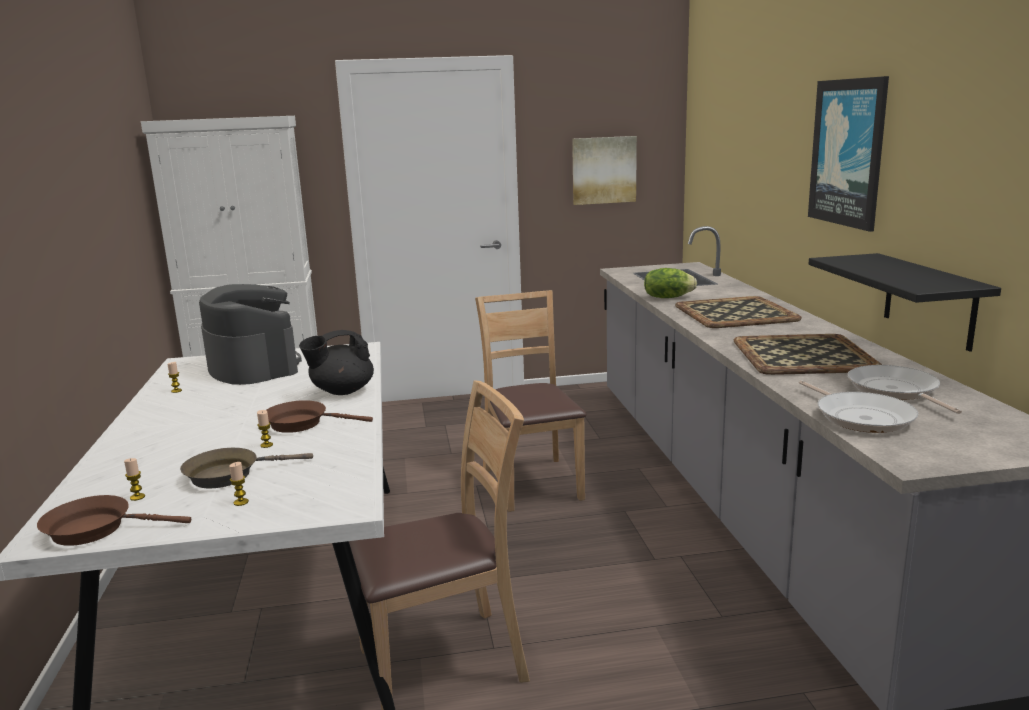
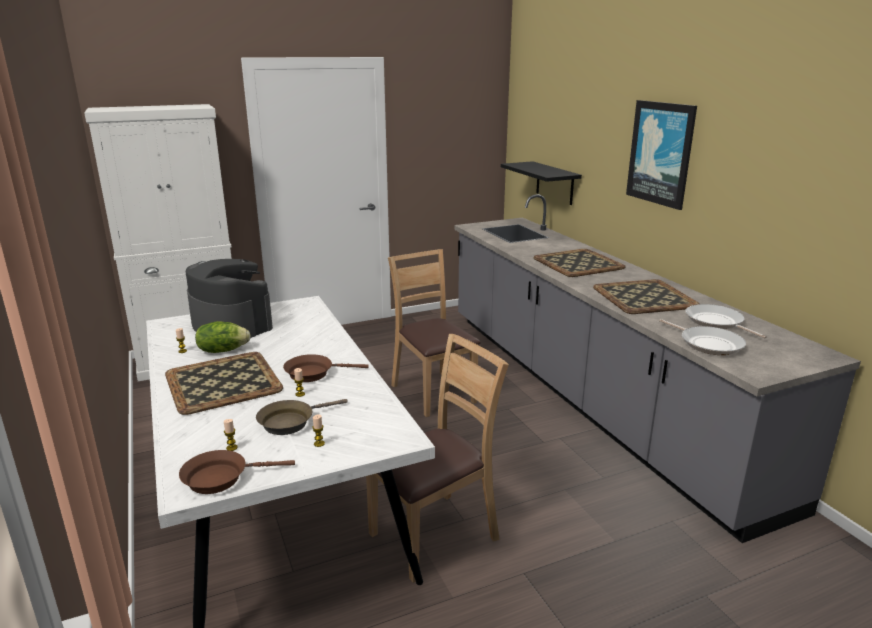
camera: 15 degrees left, 5 degrees up
(192, 426) = (224, 382): none -> tray
(341, 391) = (323, 343): black teapot -> none
(603, 170) = (450, 147): picture -> none
(667, 297) = (522, 251): lettuce -> lettuce (222, 350)
(929, 301) = (725, 259): black shelf -> black shelf (554, 183)

